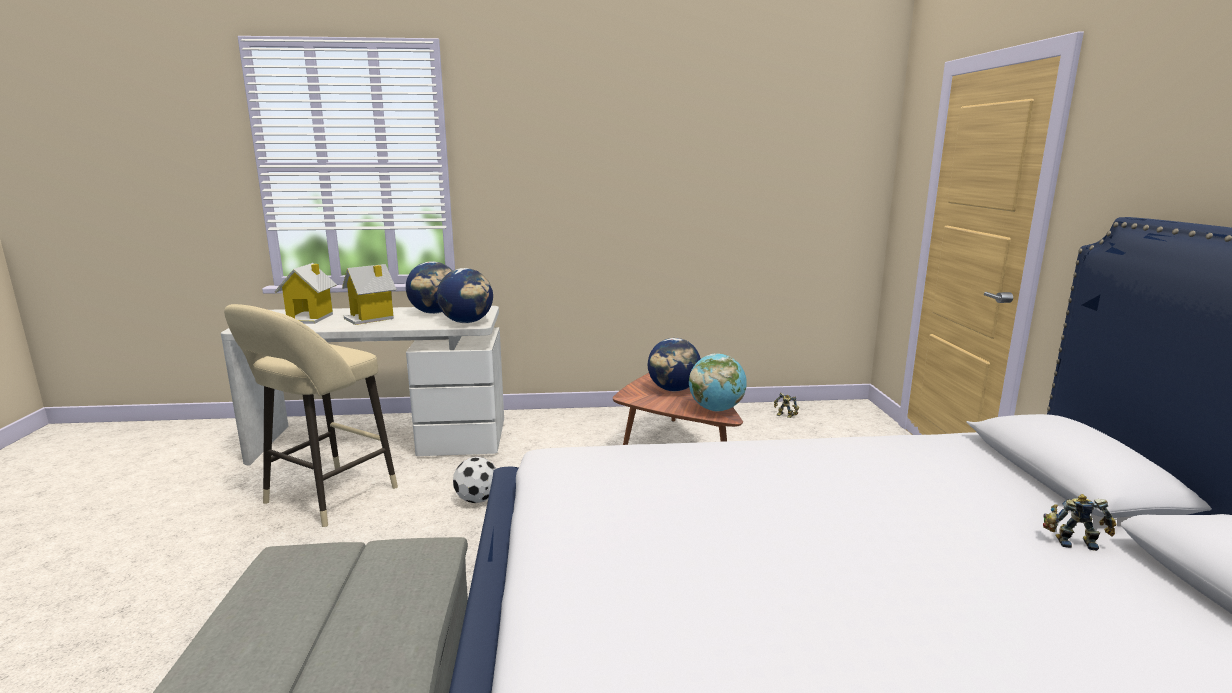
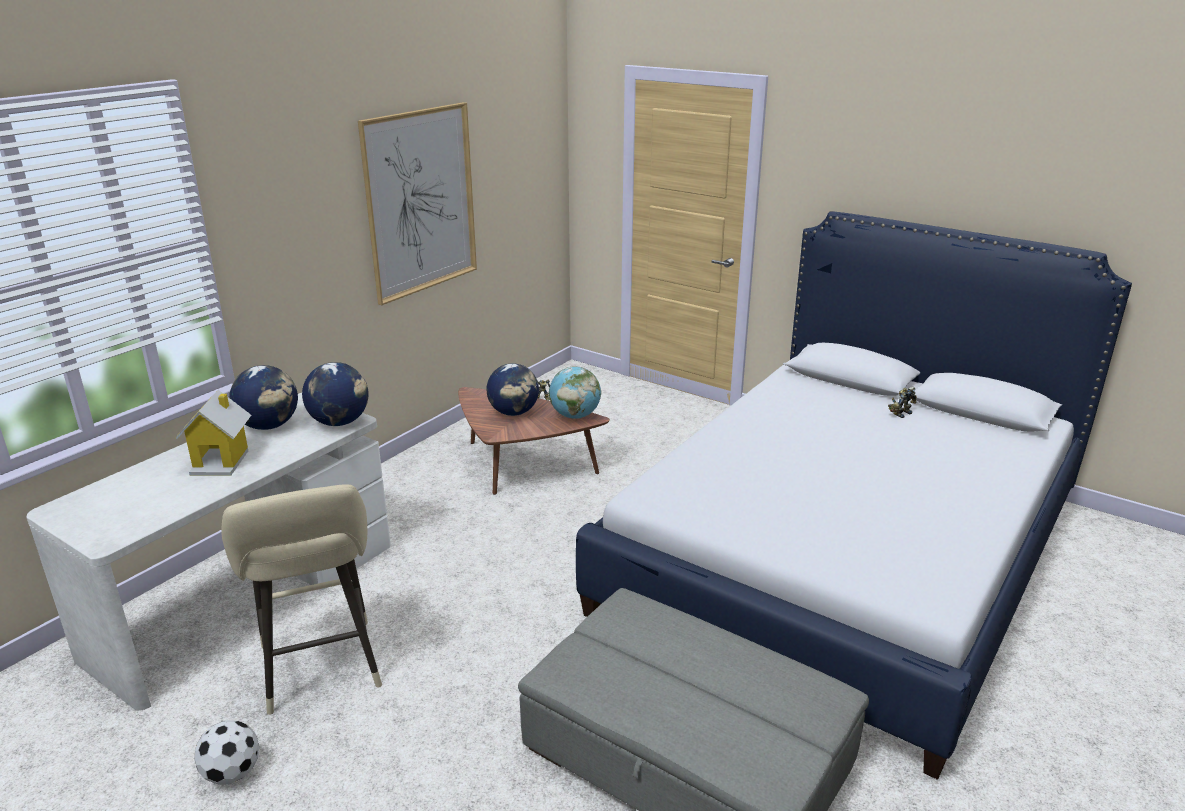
camera: 50 degrees left, 10 degrees up
(310, 318) = (143, 492): toy house -> none
(478, 499) = (456, 587): football -> football (233, 772)
(671, 181) = (421, 201): none -> picture

